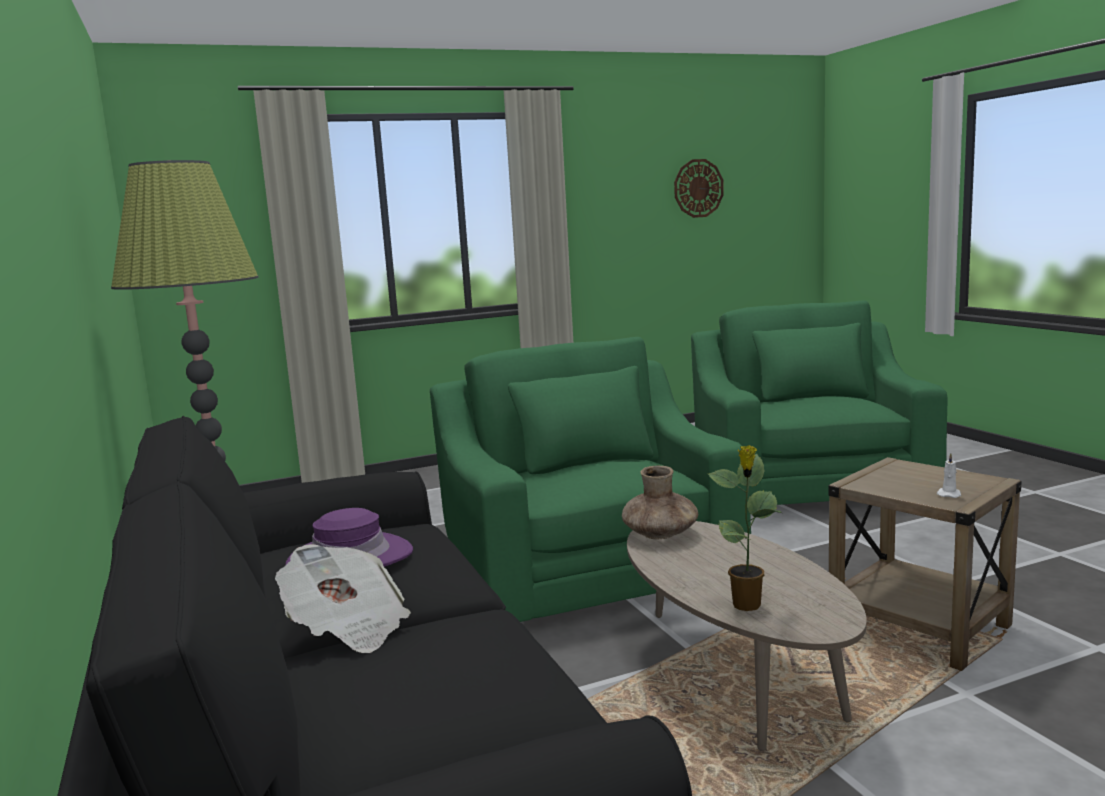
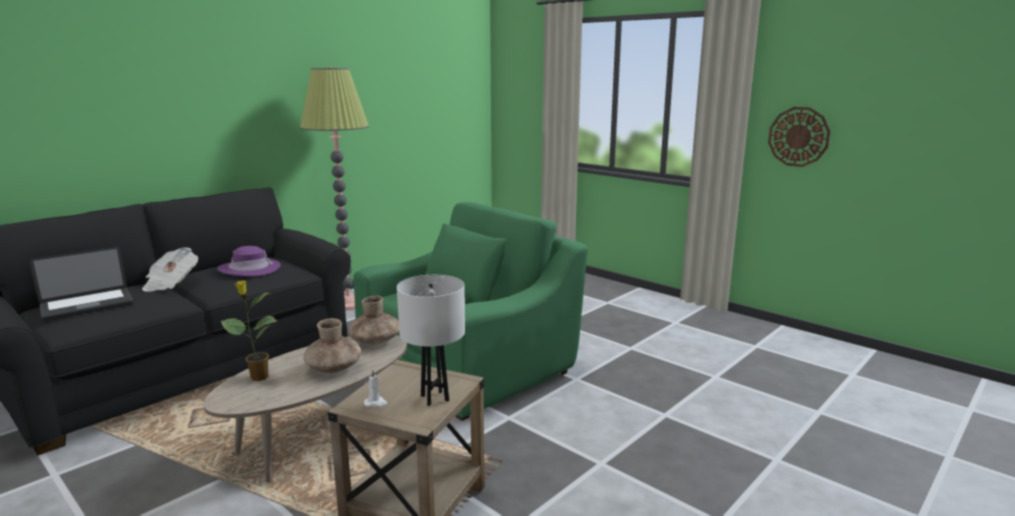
camera: 65 degrees right, 5 degrees up
(412, 711) = (87, 305): none -> laptop
(698, 188) = (933, 91): wall clock -> wall clock (798, 136)
(739, 558) = (334, 368): none -> brown vase
(808, 482) = (740, 429): green armchair -> none
(938, 474) = (435, 398): none -> white table lamp

